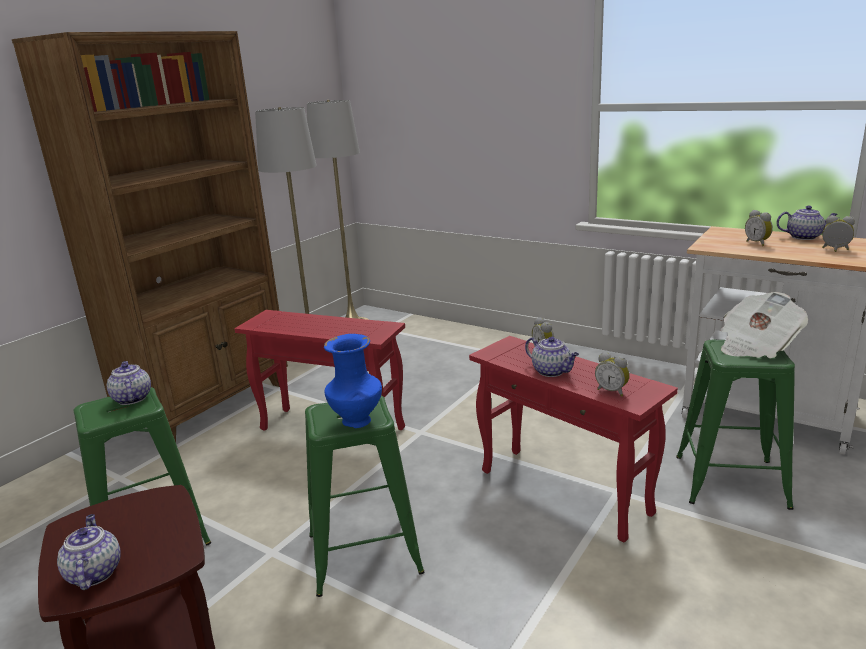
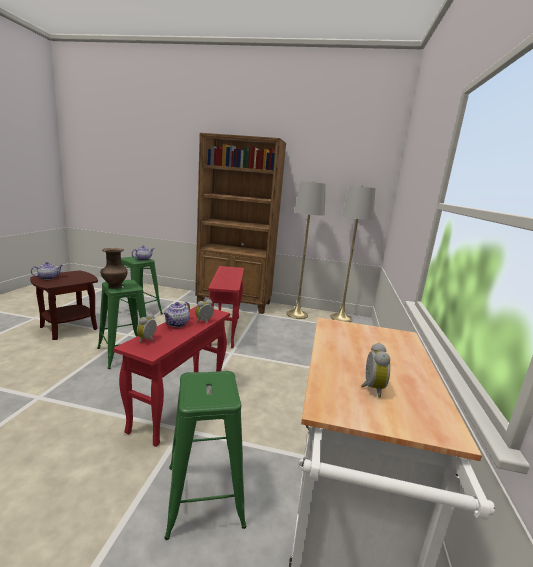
camera: 65 degrees right, 5 degrees down
(357, 422) = (114, 286): blue vase -> brown vase
(756, 346) = (223, 393): newspaper -> none
(757, 243) = (363, 347): alarm clock -> none
(804, 237) = (419, 376): teapot -> none

